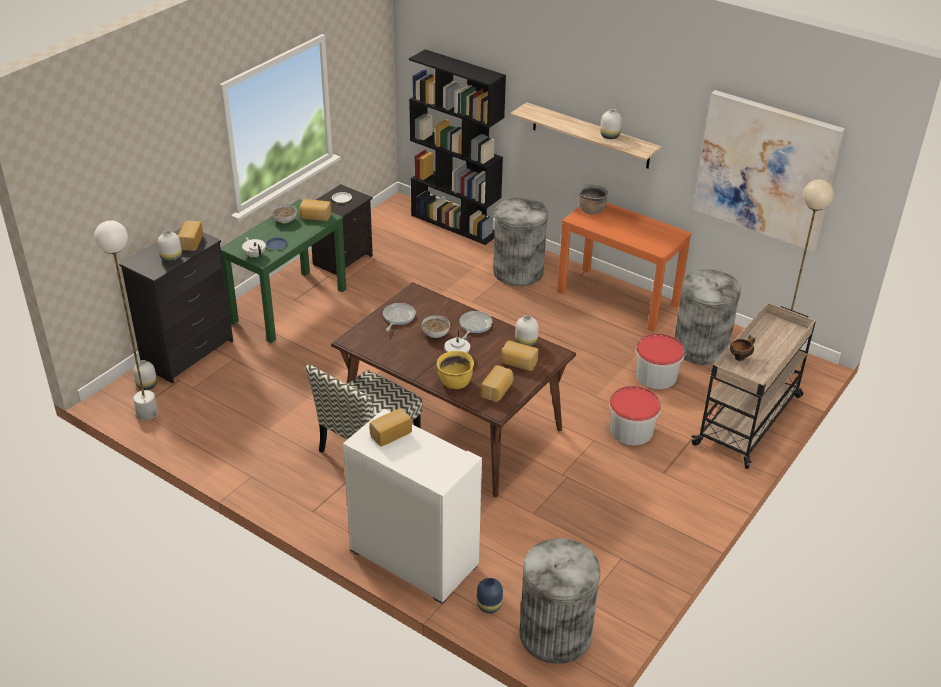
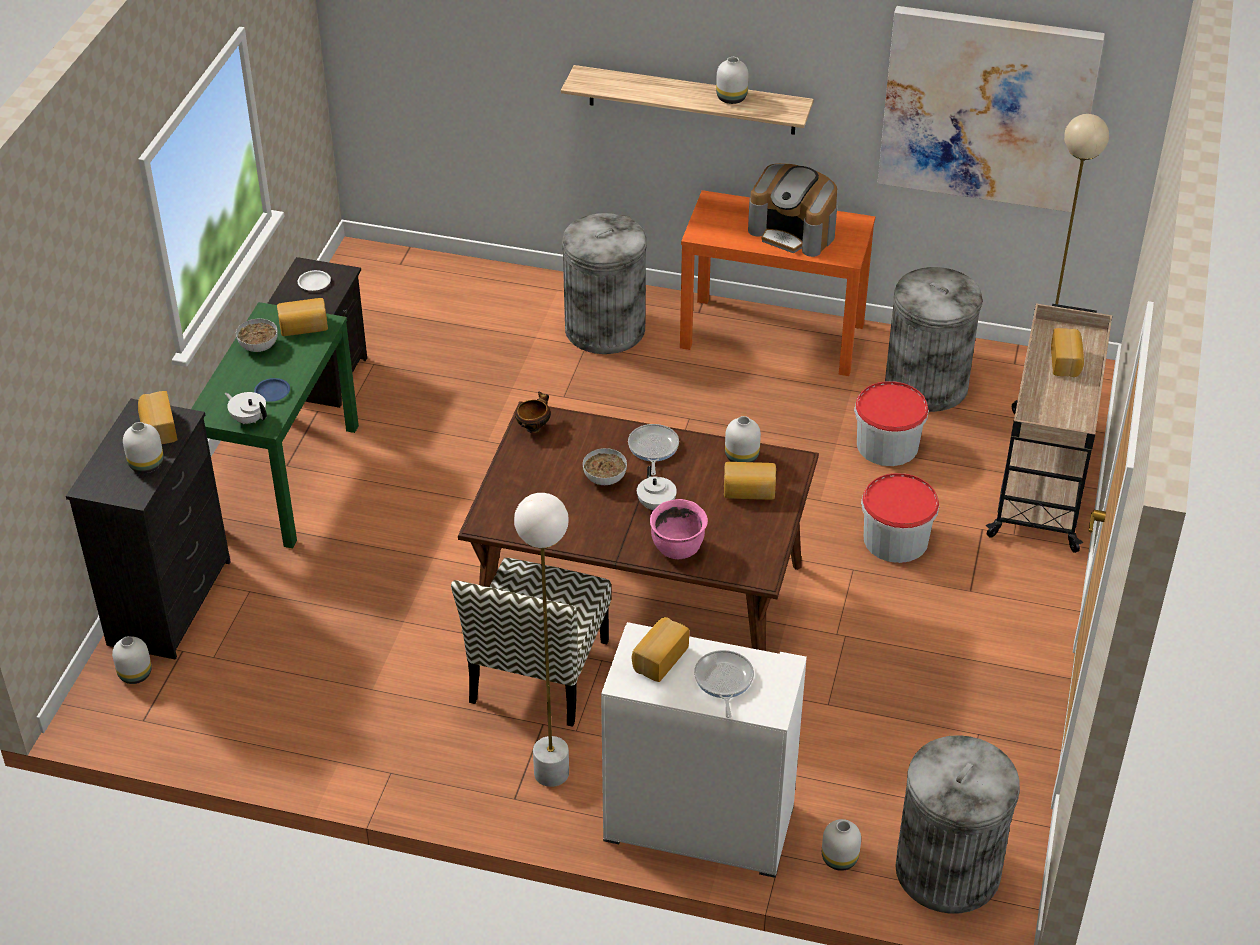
camera: 20 degrees left, 5 degrees up
(147, 413) = (164, 720): white floor lamp -> white floor lamp (551, 773)
(398, 317) = (533, 465): frying pan -> frying pan (723, 681)
(455, 383) = (678, 549): yellow cooking pot -> pink cooking pot
(456, 224) = (467, 271): black bookcase -> none
(489, 606) = (839, 859): blue vase -> white vase
(497, 390) = (744, 543): bread -> bread (1066, 362)
(591, 210) = (714, 214): brown cooking pot -> none
(634, 230) = (793, 232): none -> coffee machine
(740, 357) = (1036, 398): bowl -> bowl (533, 427)

